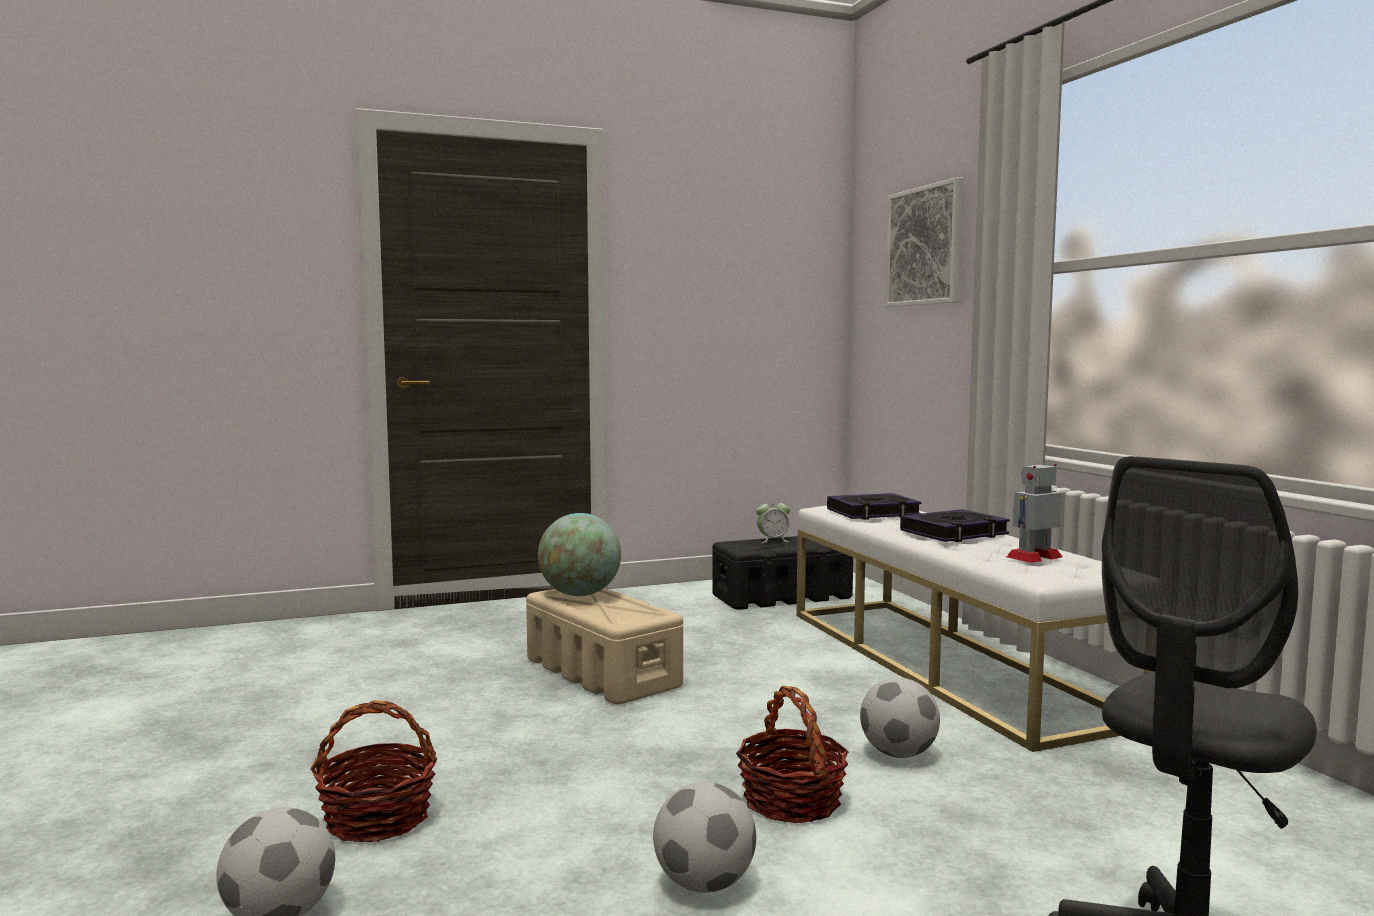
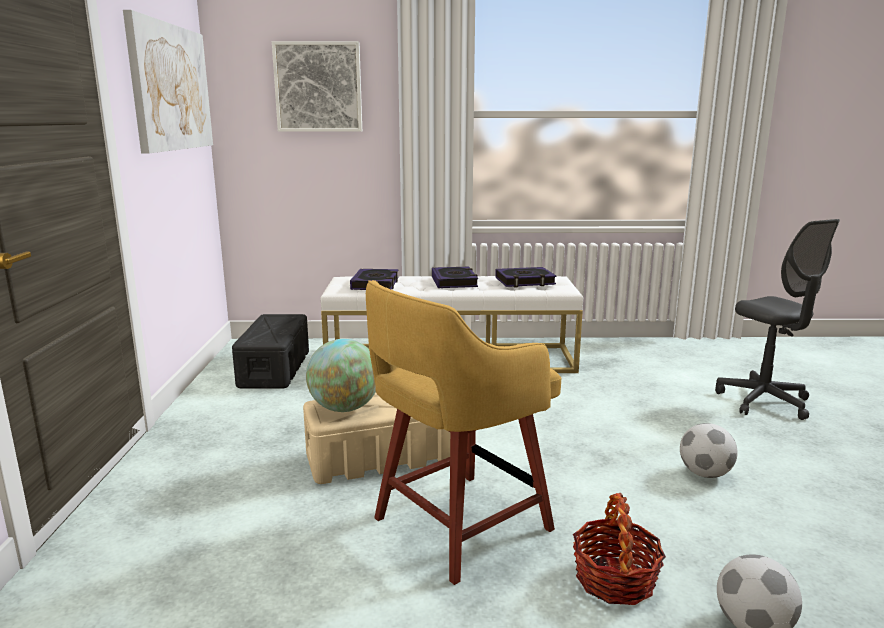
camera: 70 degrees left, 10 degrees up
(471, 726) = (457, 526): none -> yellow stool
(744, 261) = (171, 88): none -> picture
(772, 540) = (260, 329): alarm clock -> none
(792, 801) = (618, 435): basket -> none
(899, 754) = (569, 399): football -> none
(1034, 557) = (525, 281): toy robot -> book

